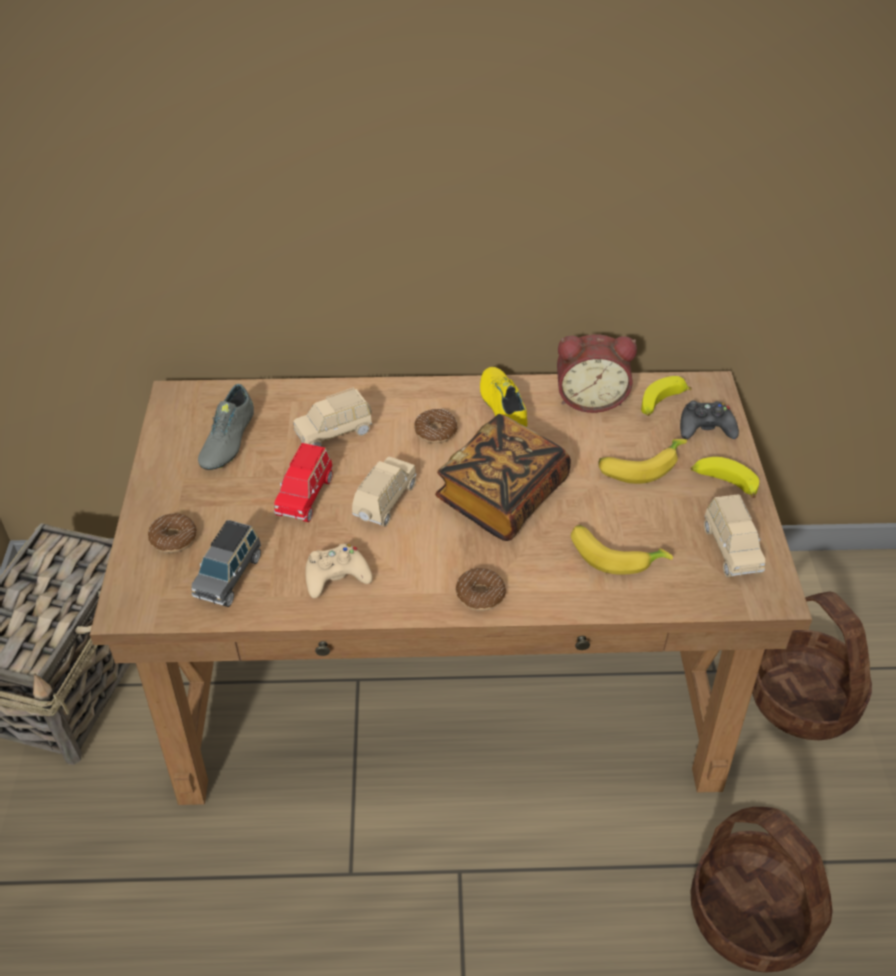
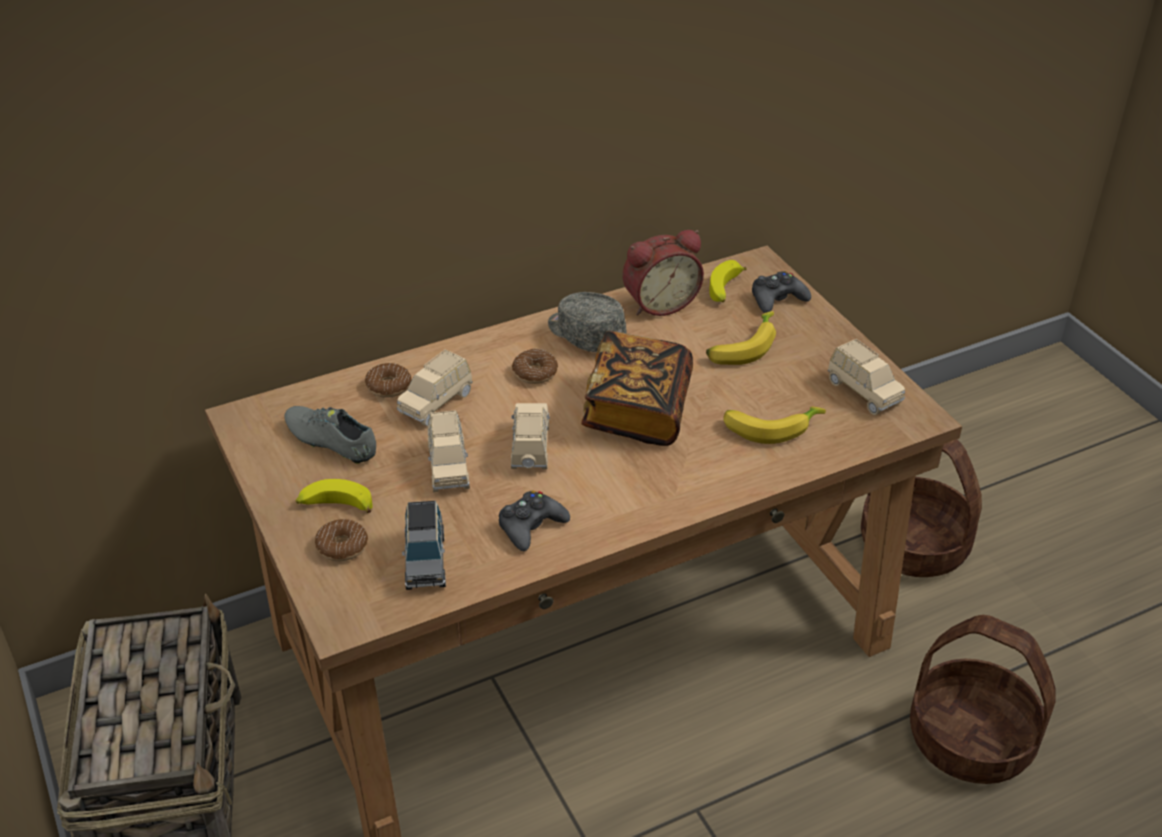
camera: 25 degrees left, 5 degrees down
(228, 441) = (331, 442): grey shoe -> grey shoe turned 135 degrees clockwise
(305, 496) = (448, 467): red toy car -> beige toy car
(336, 576) = (531, 526): beige game controller -> black game controller
(480, 595) = (675, 498): donut -> donut (388, 386)
(503, 409) = (585, 334): yellow shoe -> grey cap
(723, 483) = (822, 340): banana -> banana (335, 506)

